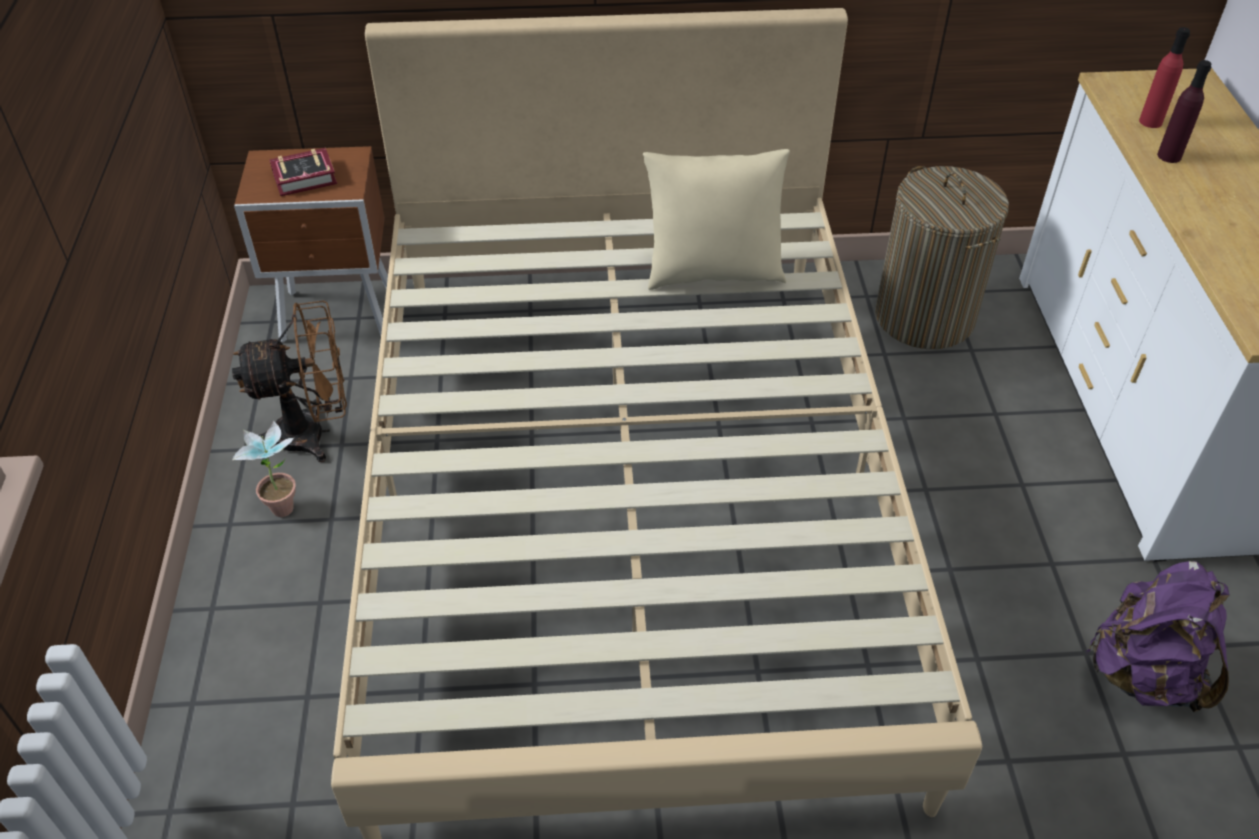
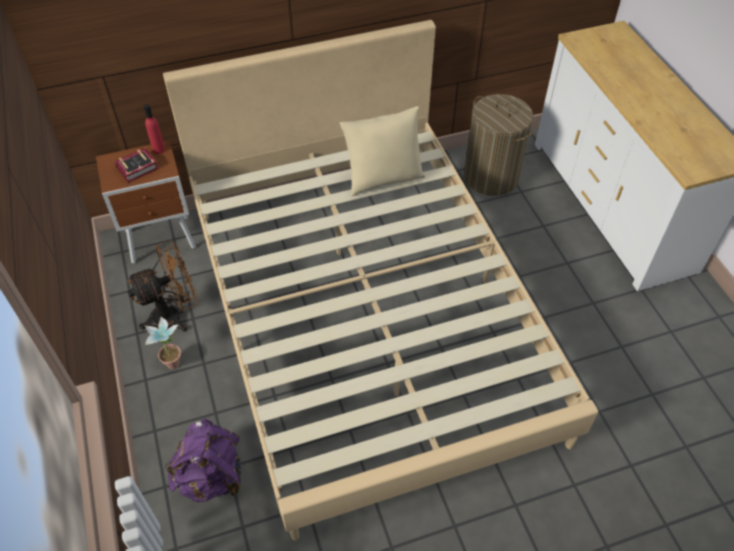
camera: 15 degrees left, 5 degrees up
(1144, 673) = (651, 351): purple backpack -> purple backpack (211, 476)
(1150, 121) = (602, 59): red bottle -> red bottle (159, 149)
(1169, 156) = (617, 78): purple bottle -> none

